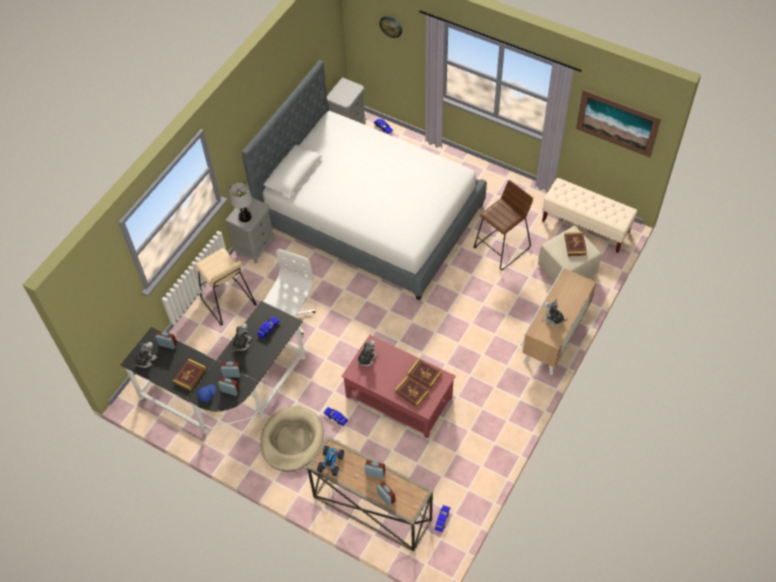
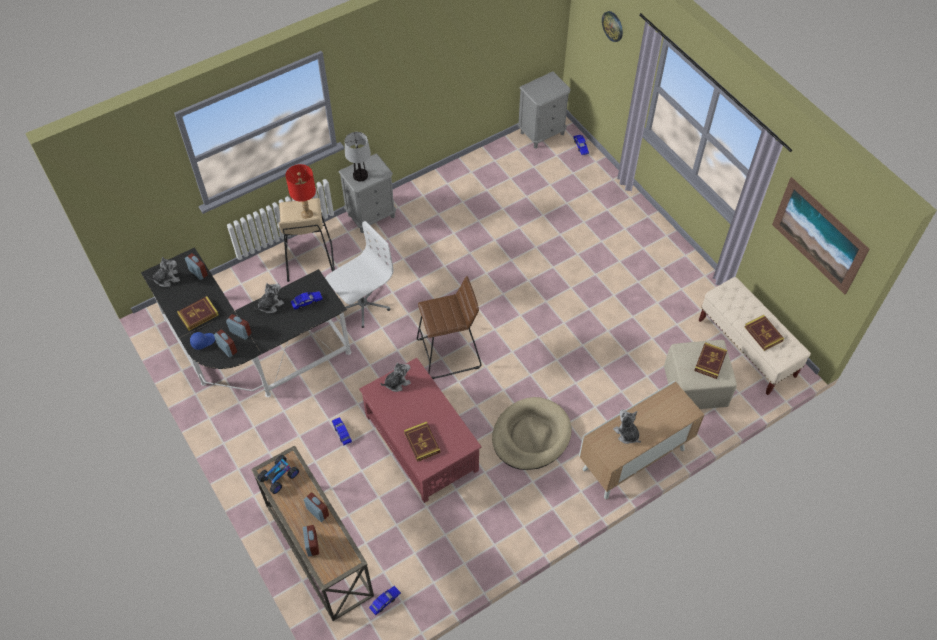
camera: 25 degrees right, 0 degrees up
(222, 263) = (306, 214): none -> red table lamp
(292, 440) = (283, 435): beige dog bed -> beige dog bed (531, 435)
(370, 215) = (510, 233): bed -> none
(424, 374) = (447, 429): book -> book (763, 334)
(502, 247) = (634, 330): brown stool -> brown stool (449, 353)

